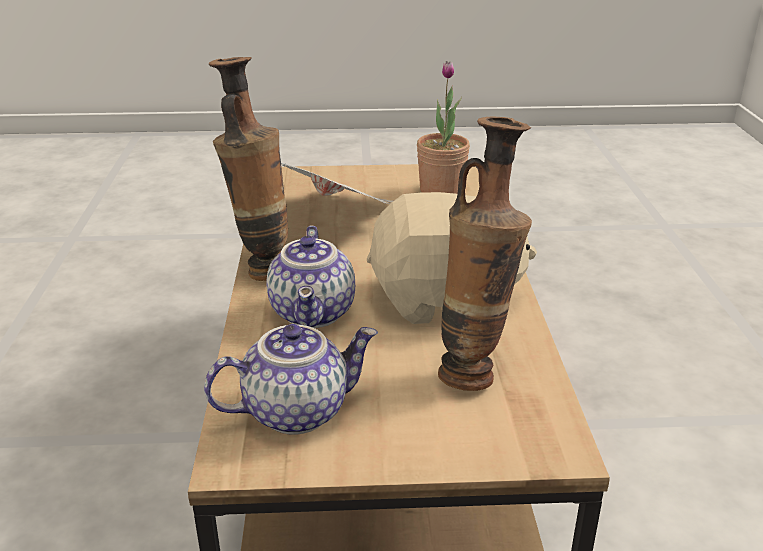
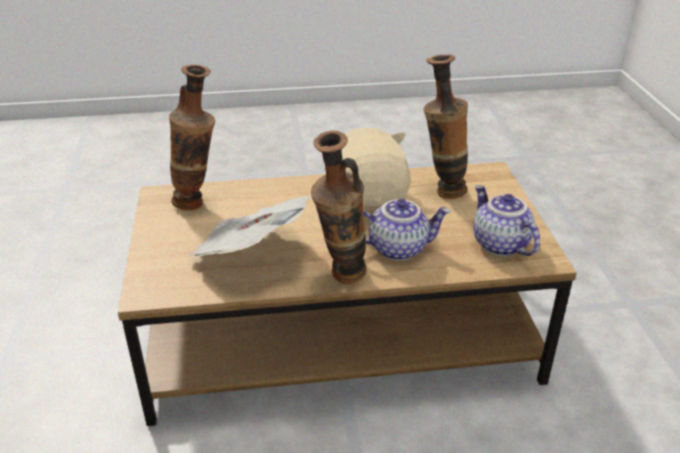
camera: 95 degrees left, 5 degrees up
(441, 191) = (198, 203): potted plant -> vase

